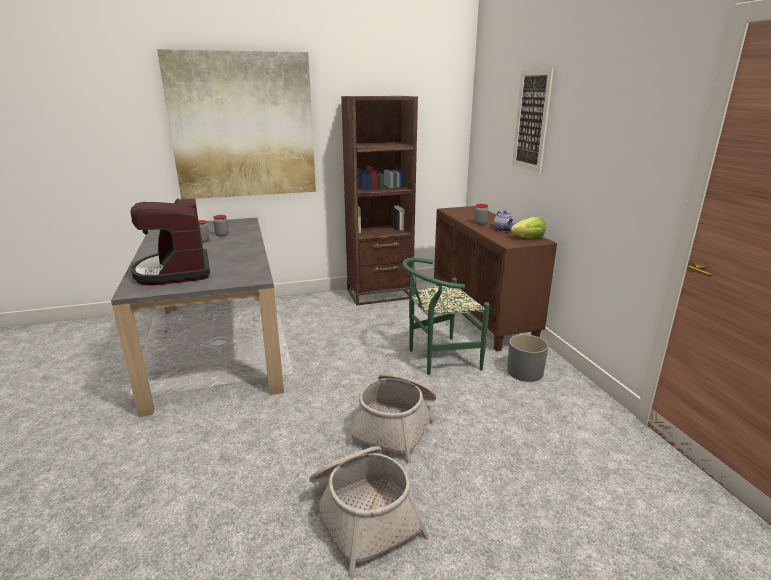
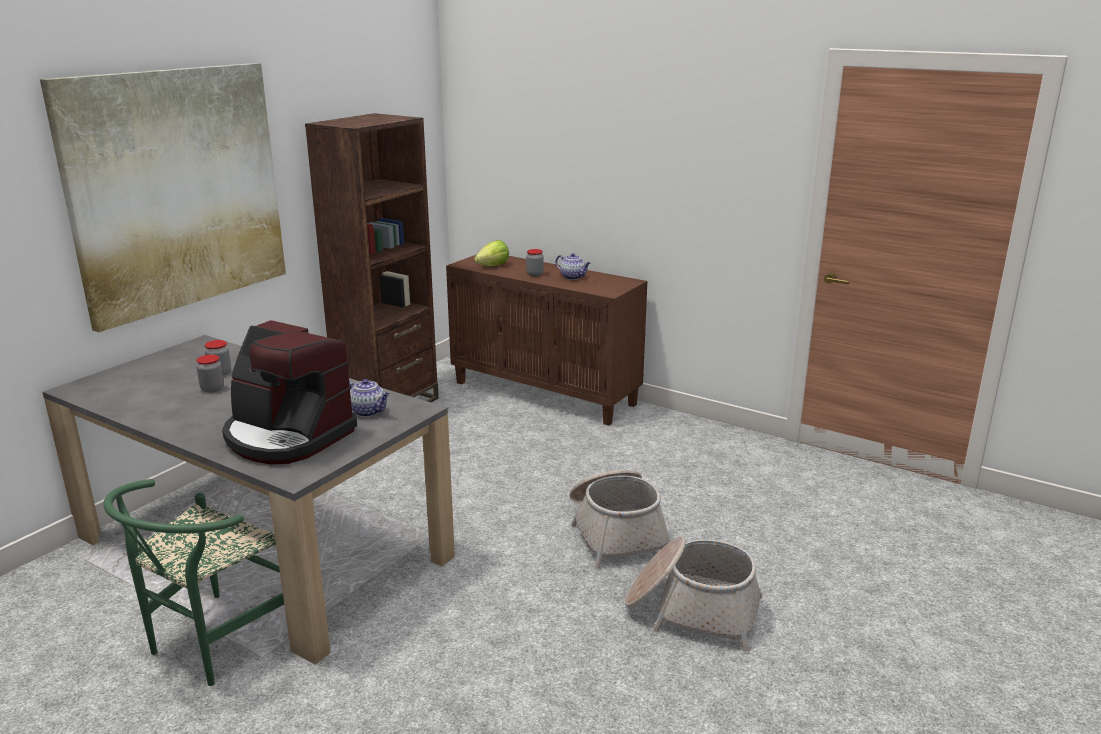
camera: 40 degrees left, 0 degrees up
(233, 272) = (369, 411): none -> teapot
(437, 358) = (563, 454): green chair -> green chair (212, 646)
(525, 372) = (659, 435): grey planter -> none
(528, 238) = (614, 281): lettuce -> lettuce (493, 266)
(531, 120) = (575, 139): picture -> none

